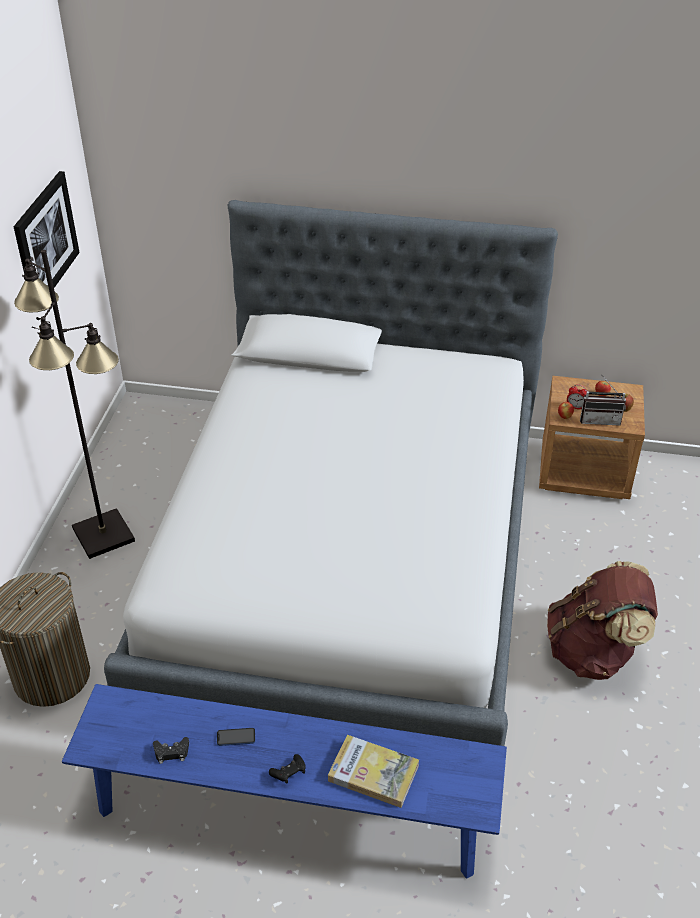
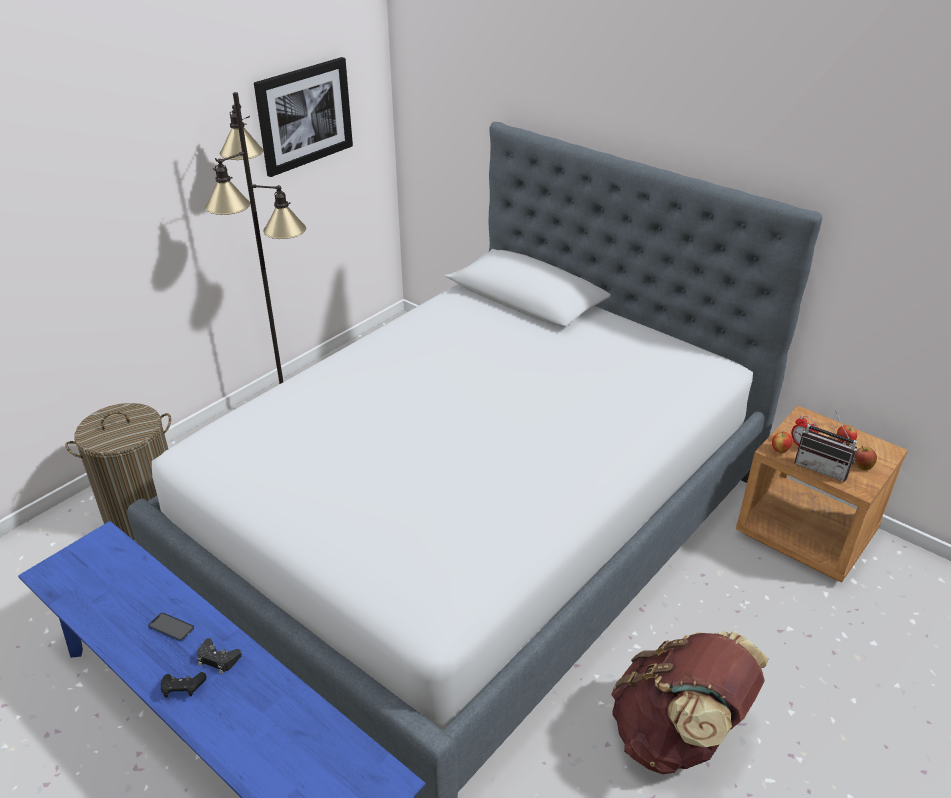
camera: 30 degrees right, 5 degrees down
(171, 752) = (106, 613): black game controller -> black game controller (218, 659)
(373, 773) = (260, 734): book -> none

